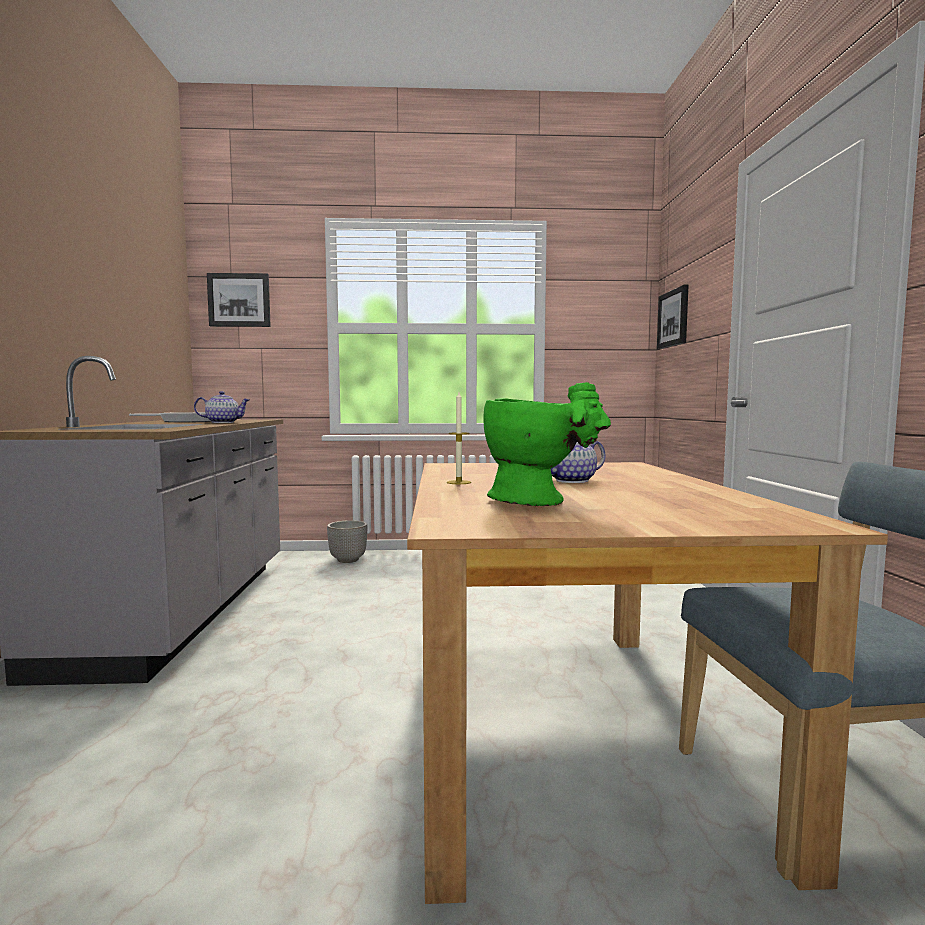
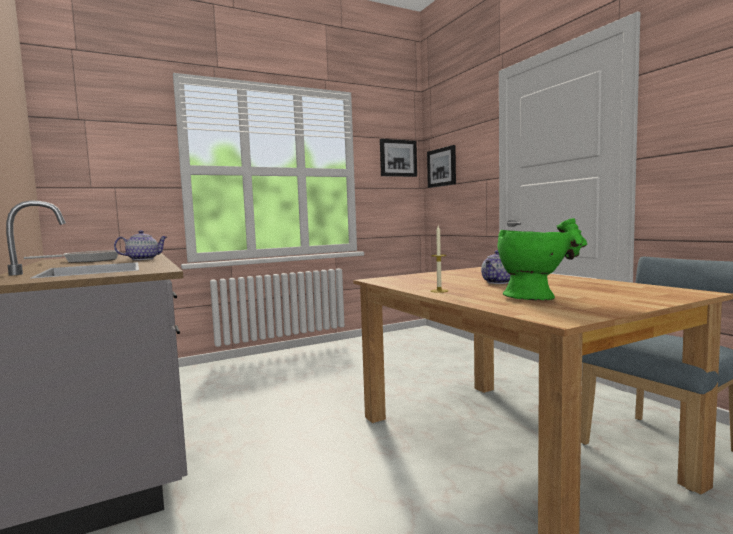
camera: 25 degrees left, 0 degrees up
(239, 300) = (90, 142): picture -> picture (398, 158)
(348, 560) = (220, 370): planter -> none

